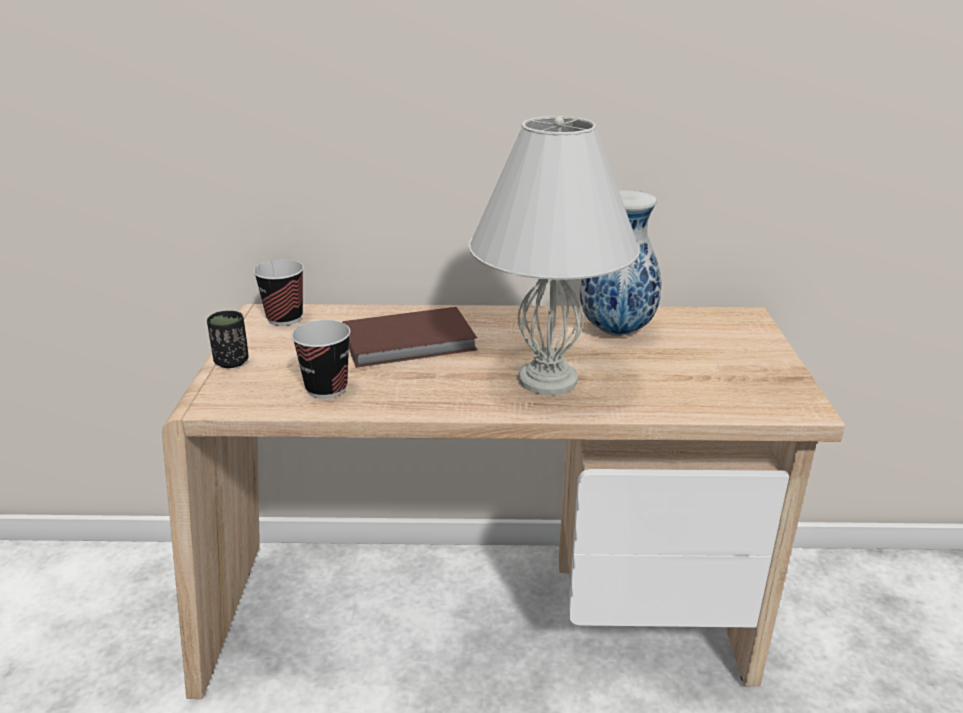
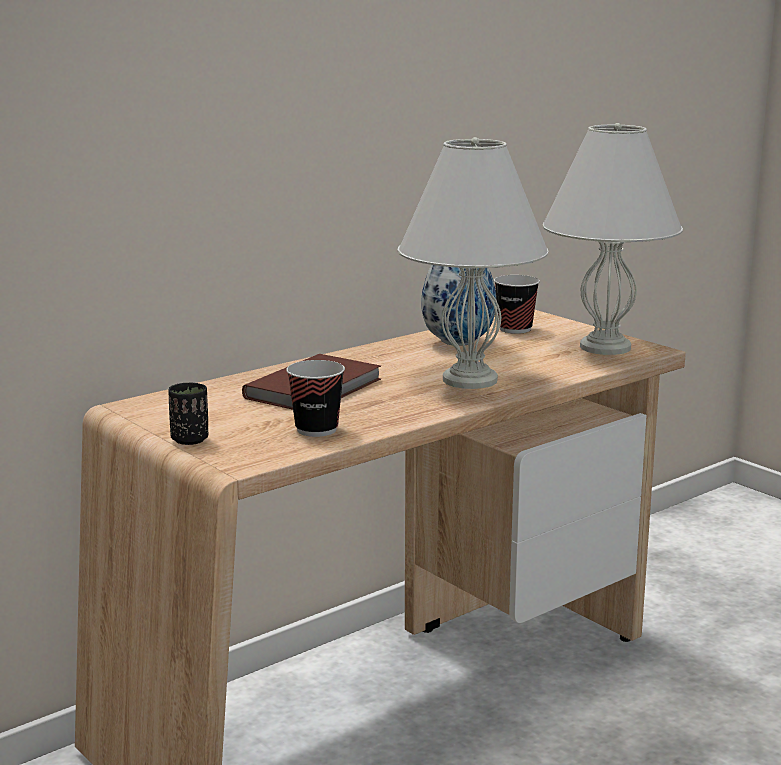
camera: 40 degrees left, 10 degrees down
(284, 318) = (163, 404): cup -> cup (515, 329)
(756, 385) = (604, 347): none -> white table lamp

